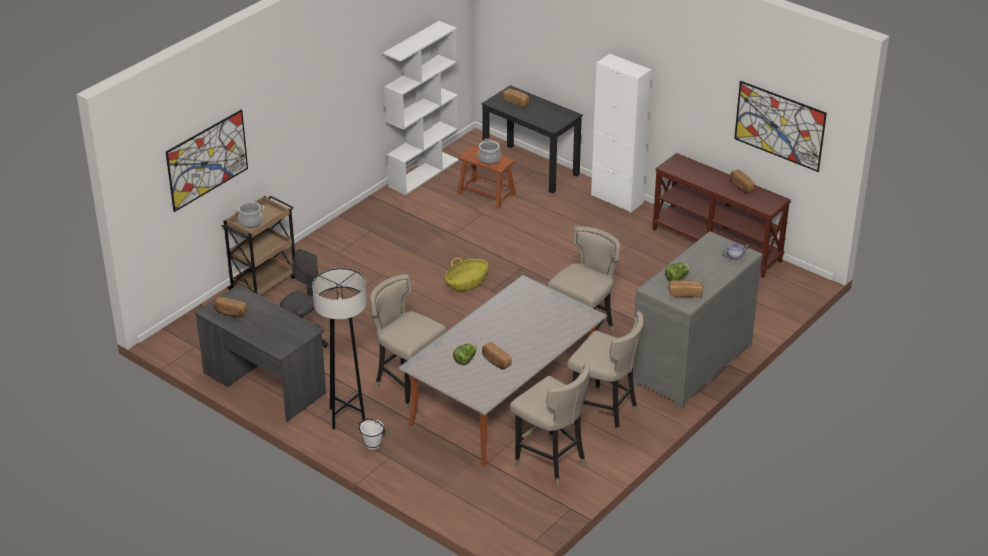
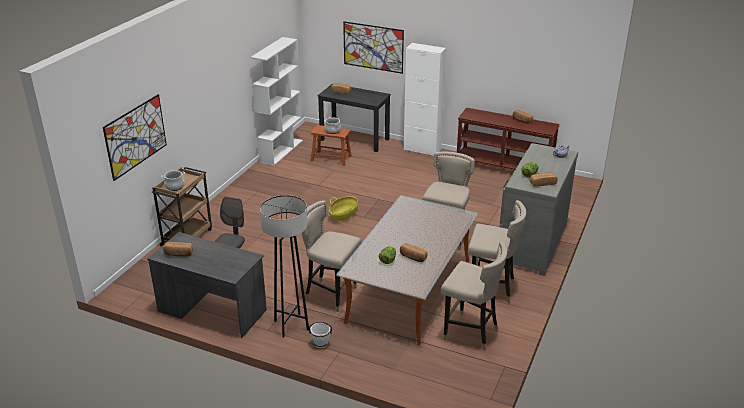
camera: 15 degrees left, 5 degrees down
(779, 126) = (550, 70): picture -> picture (373, 47)

